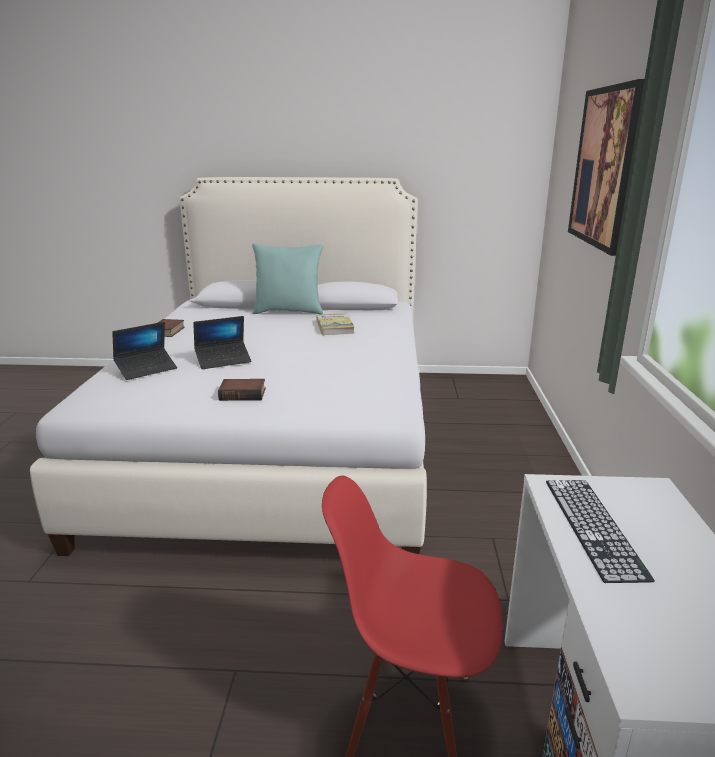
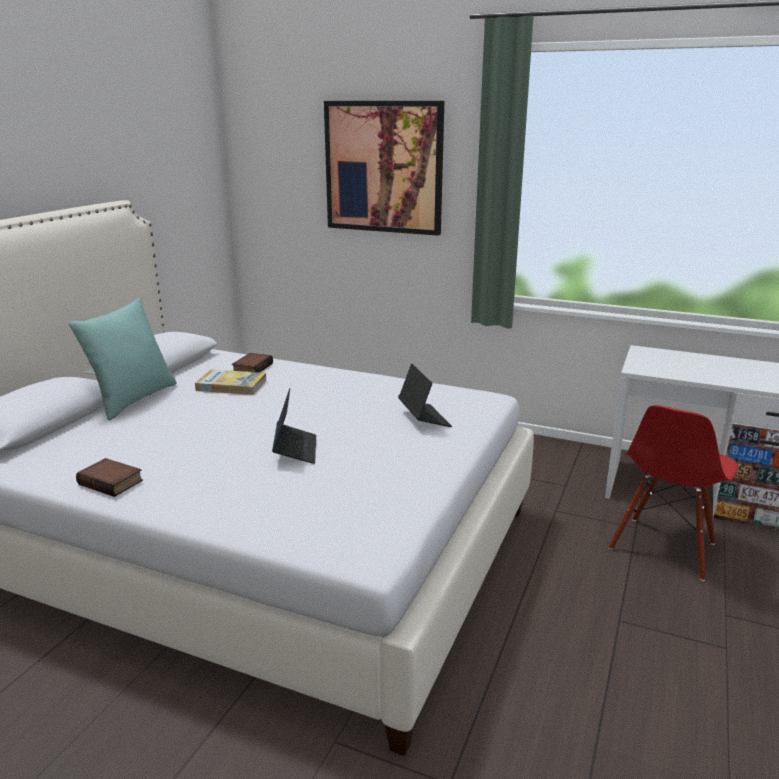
camera: 70 degrees left, 0 degrees up
(146, 369) = (280, 499): laptop -> laptop (424, 418)
(243, 394) = (403, 449): book -> book (252, 367)
(593, 526) = (682, 370): keyboard -> none

